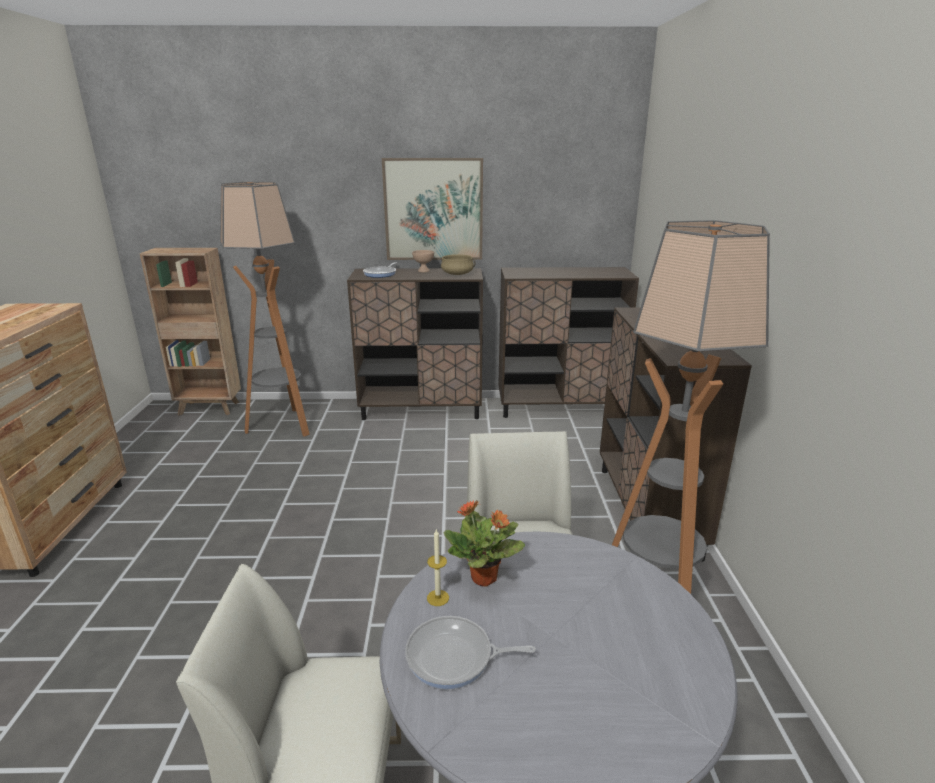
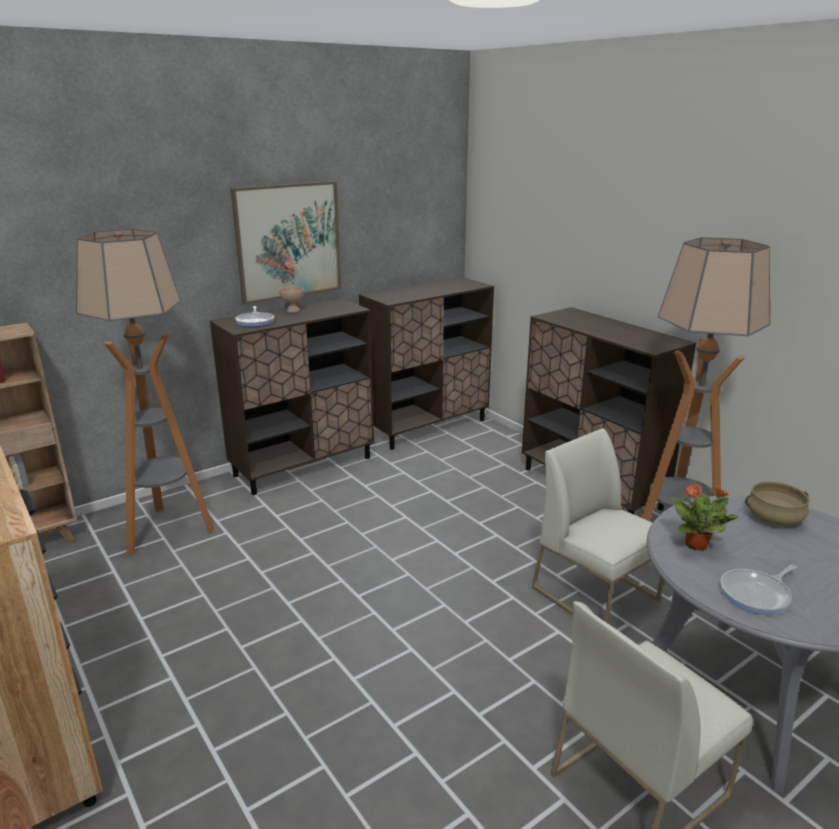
camera: 35 degrees left, 0 degrees up
(438, 598) = (693, 569): candle -> none
(457, 274) = (334, 308): beige cooking pot -> beige cooking pot (774, 518)

